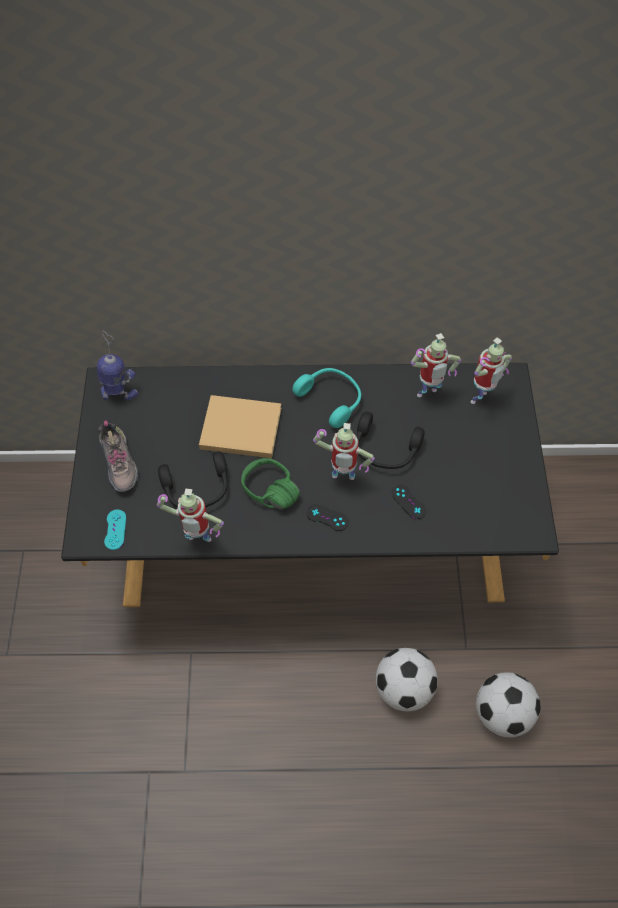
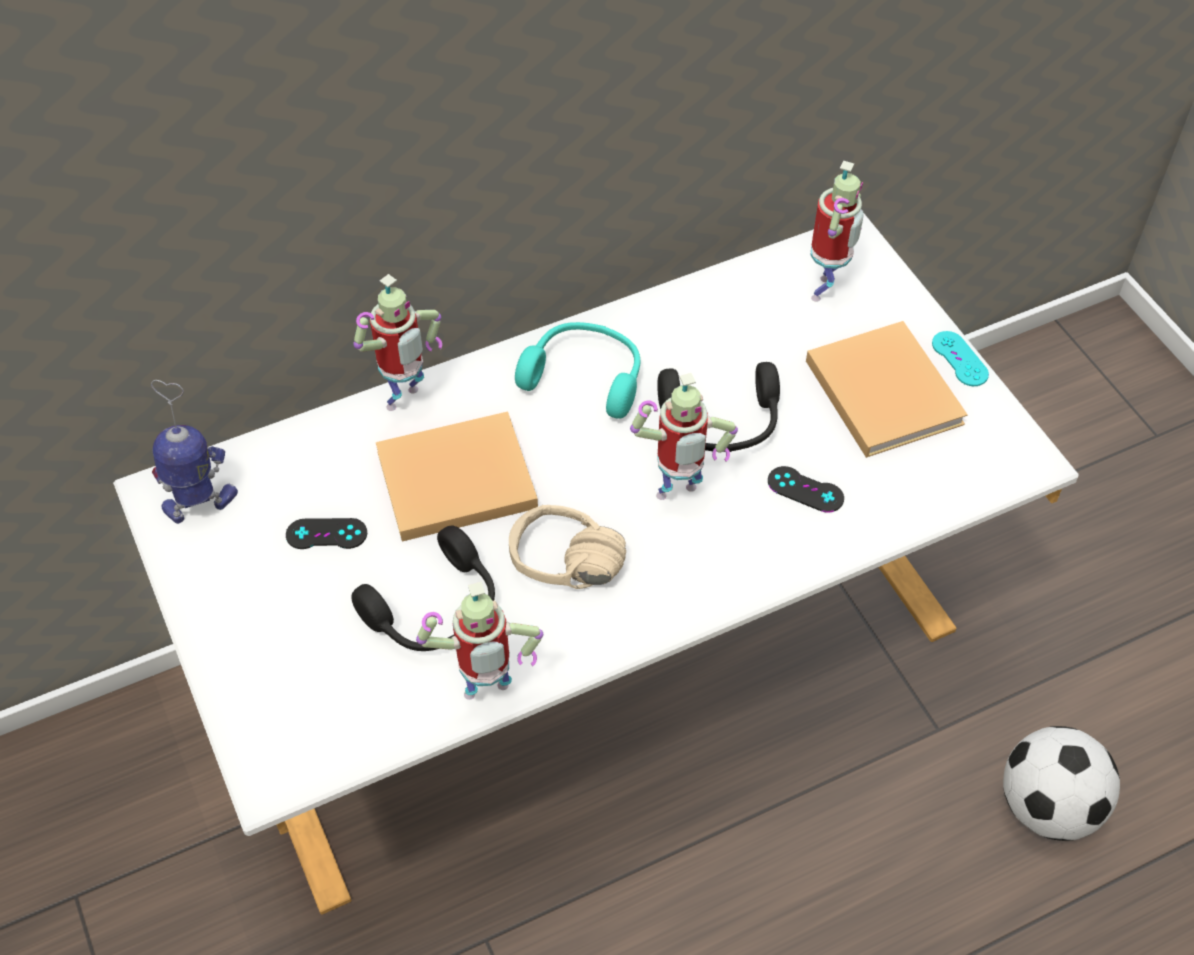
camera: 25 degrees left, 5 degrees down
(115, 529) = (322, 738): turquoise game controller -> turquoise game controller (959, 359)
(120, 463) = (268, 620): shoe -> none
(264, 497) = (562, 576): green headphones -> beige headphones
(310, 545) = (599, 670): black desk -> white desk
(327, 517) = (688, 567): black game controller -> black game controller (326, 534)
(403, 688) = (874, 837): football -> none
(427, 395) = (739, 314): toy robot -> toy robot (406, 402)
(479, 464) = (881, 389): none -> beige book

